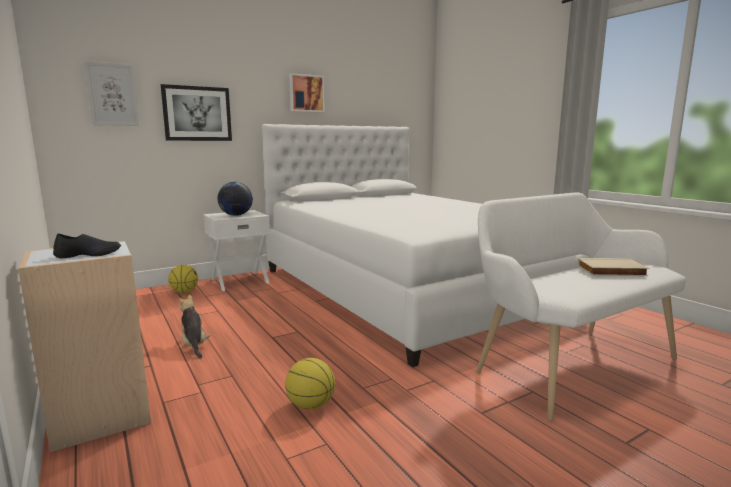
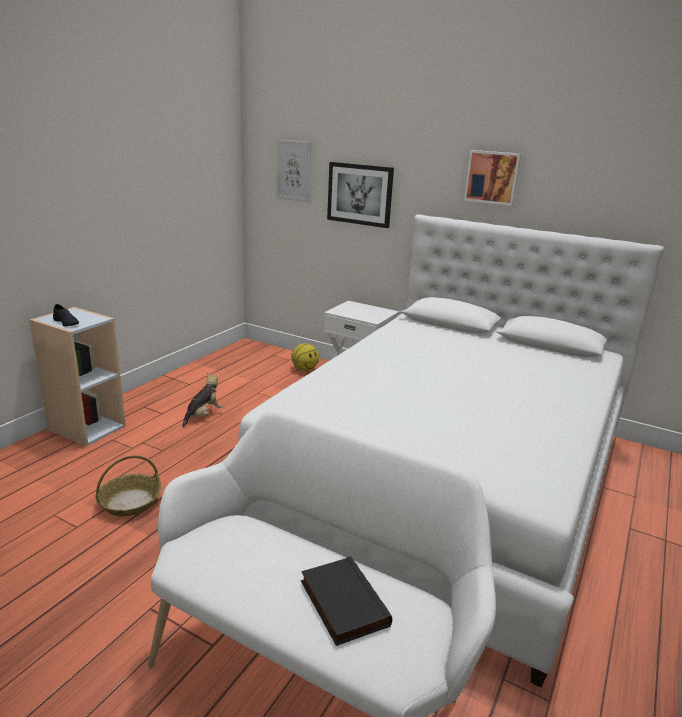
camera: 60 degrees right, 10 degrees up
(236, 215) = (358, 312): globe -> none
(310, 405) = (130, 501): basketball -> basket
(611, 271) = (341, 603): beige book -> black book

